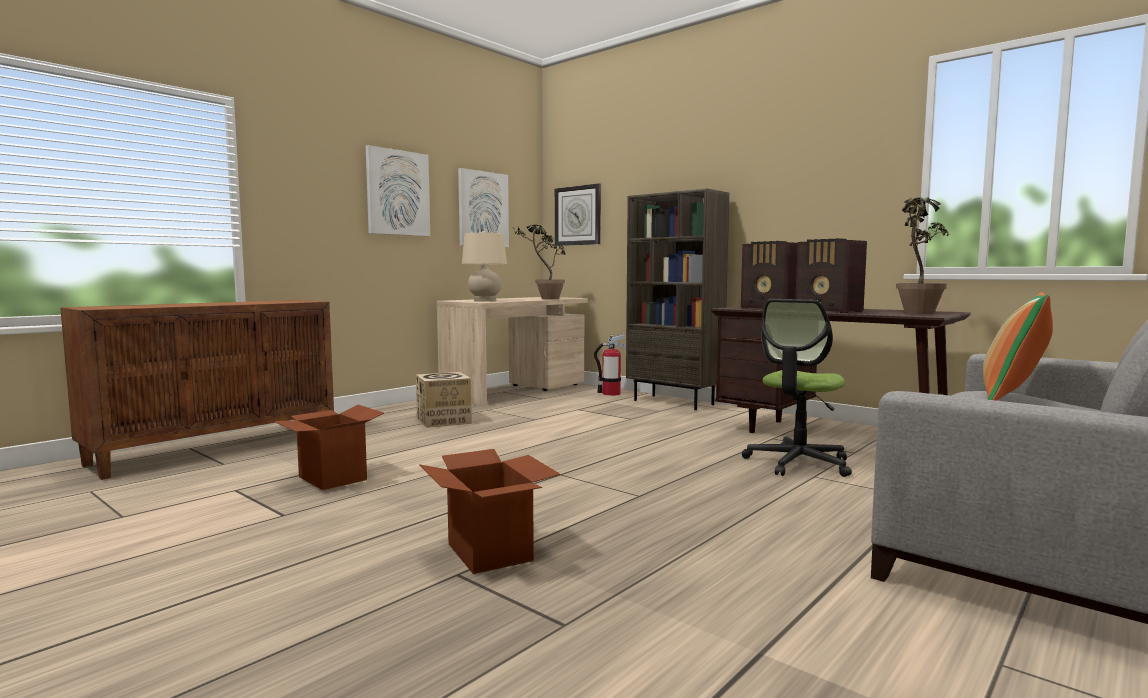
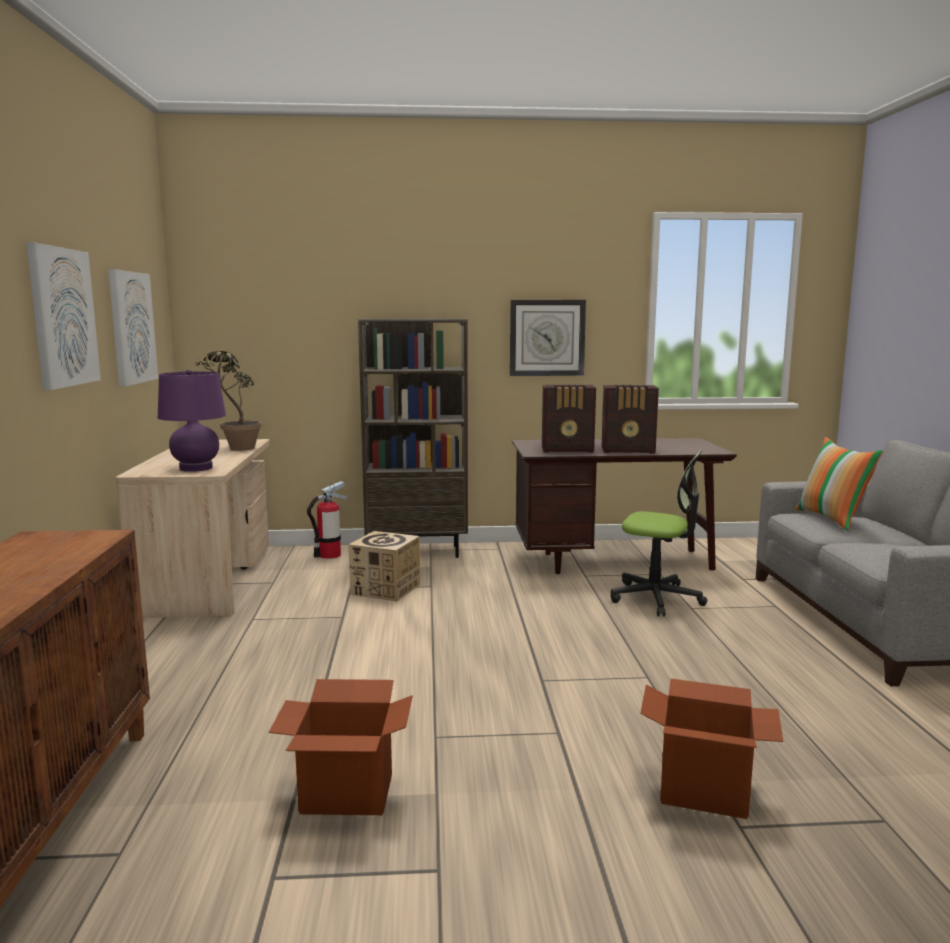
camera: 45 degrees left, 5 degrees up
(444, 421) = (243, 654): cardboard box -> cardboard box (385, 589)
(485, 301) = (196, 468): beige table lamp -> purple table lamp
(578, 215) = (239, 330): wall clock -> wall clock (547, 338)
(798, 463) = (656, 598): office chair -> office chair turned 60 degrees counterclockwise
(916, 313) = (691, 447): potted plant -> none

